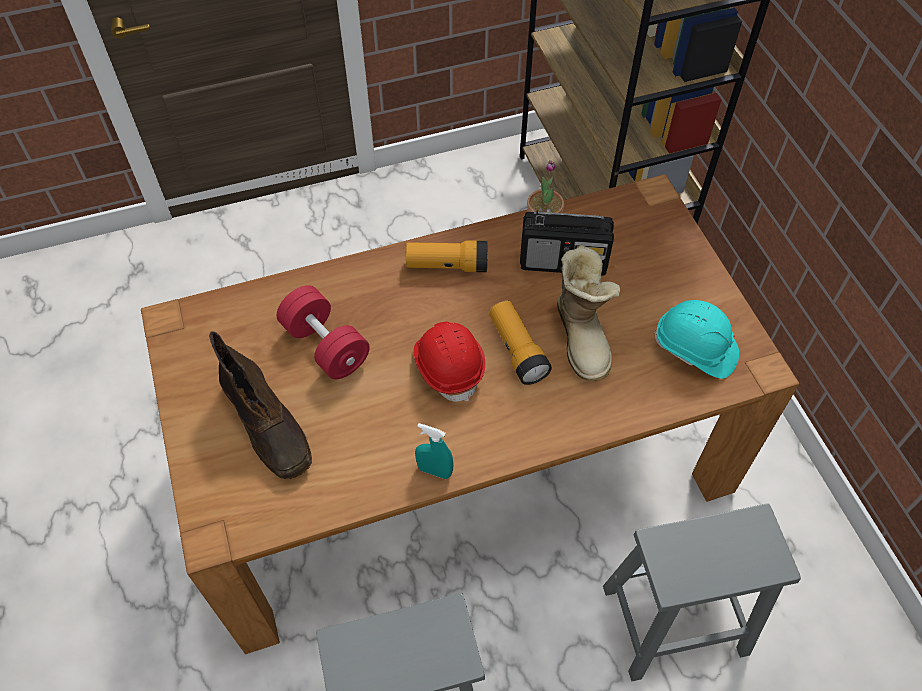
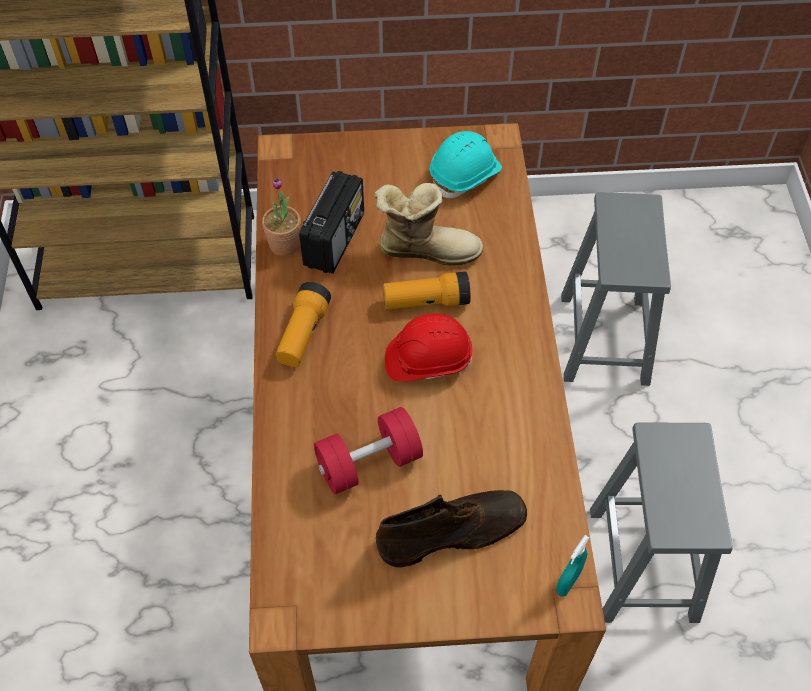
camera: 75 degrees left, 0 degrees up
(434, 471) = (540, 396): turquoise spray bottle -> turquoise spray bottle (568, 582)

